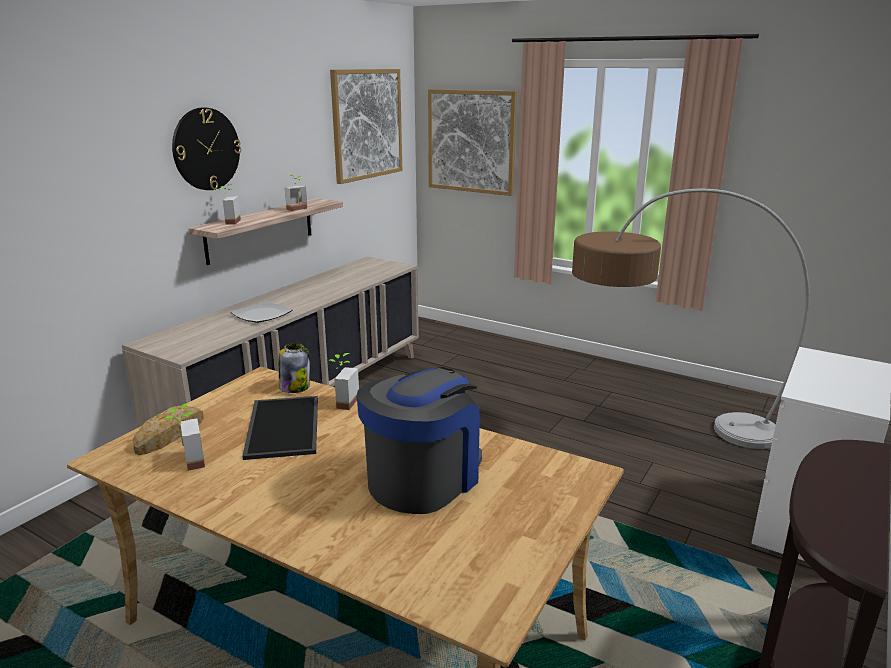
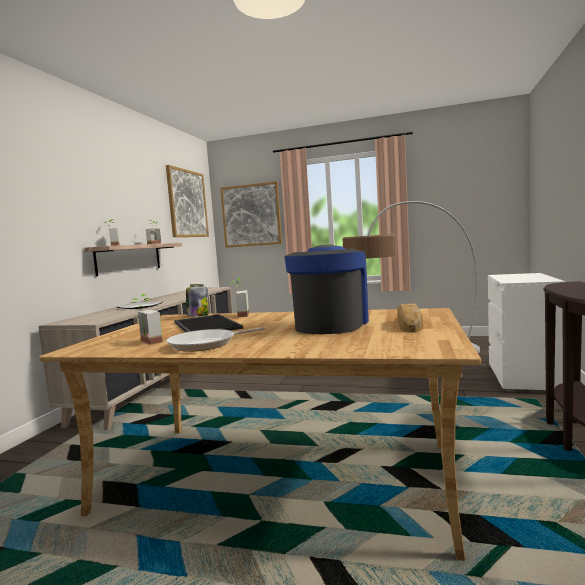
camera: 15 degrees left, 15 degrees down
(170, 434) = (119, 337): bread -> bread (409, 324)
(206, 149) = (95, 196): wall clock -> none
(244, 493) = (206, 344): none -> frying pan

